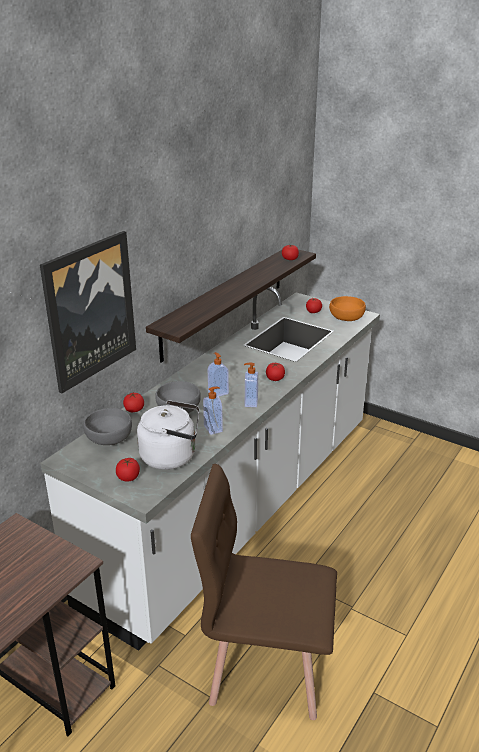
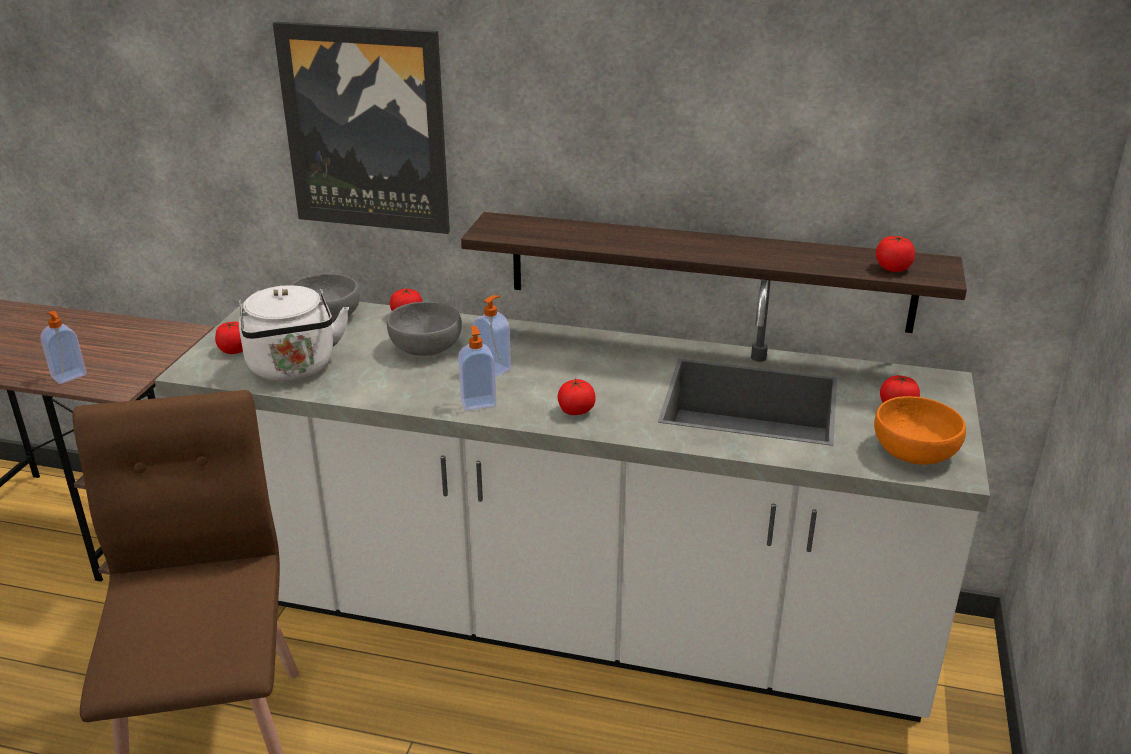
camera: 70 degrees right, 0 degrees up
(213, 428) = (382, 386): soap dispenser -> soap dispenser (69, 376)

